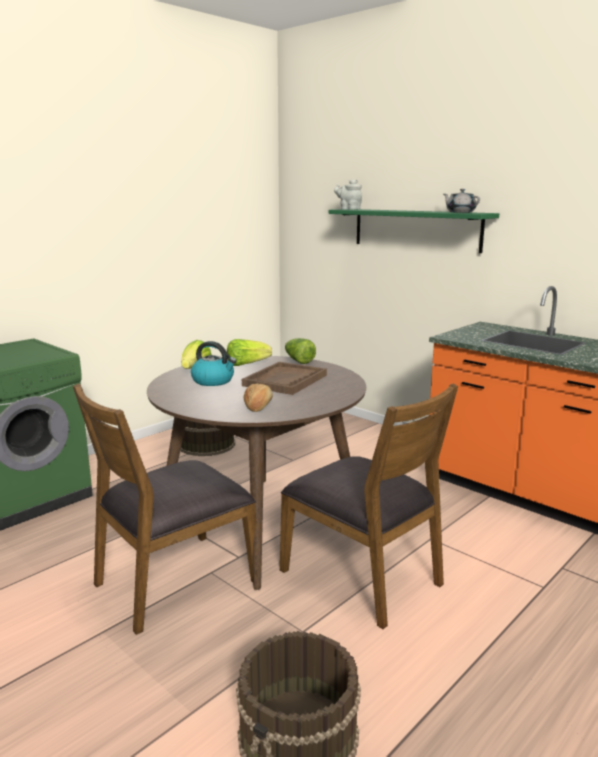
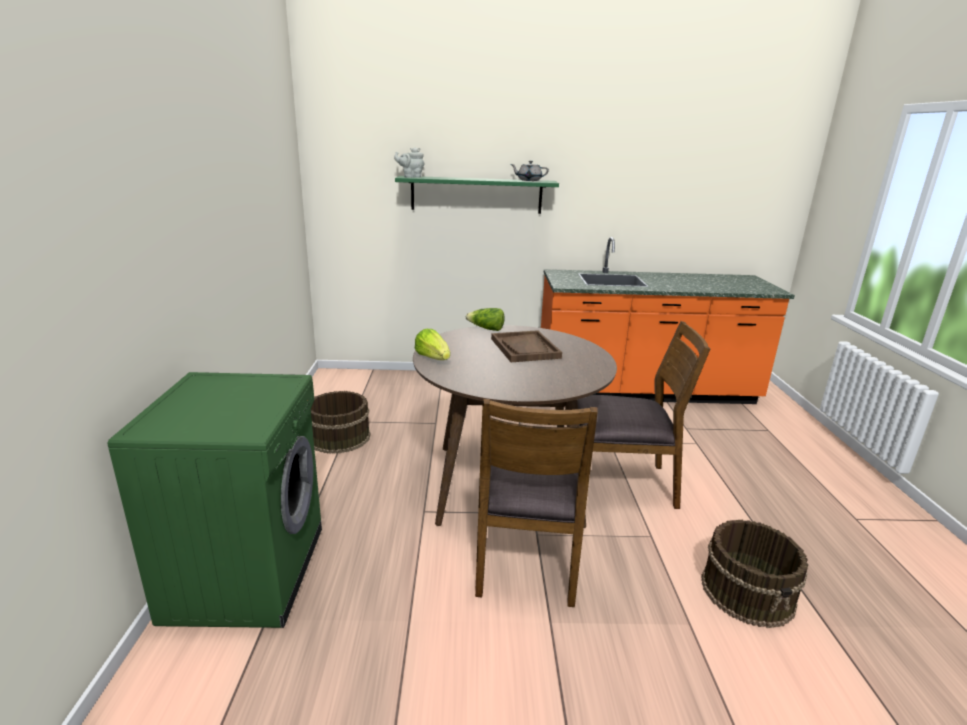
camera: 45 degrees left, 5 degrees up
(213, 381) = (479, 364): kettle -> none
(246, 364) = (460, 342): lettuce -> none
(258, 407) = (569, 375): bread -> none

